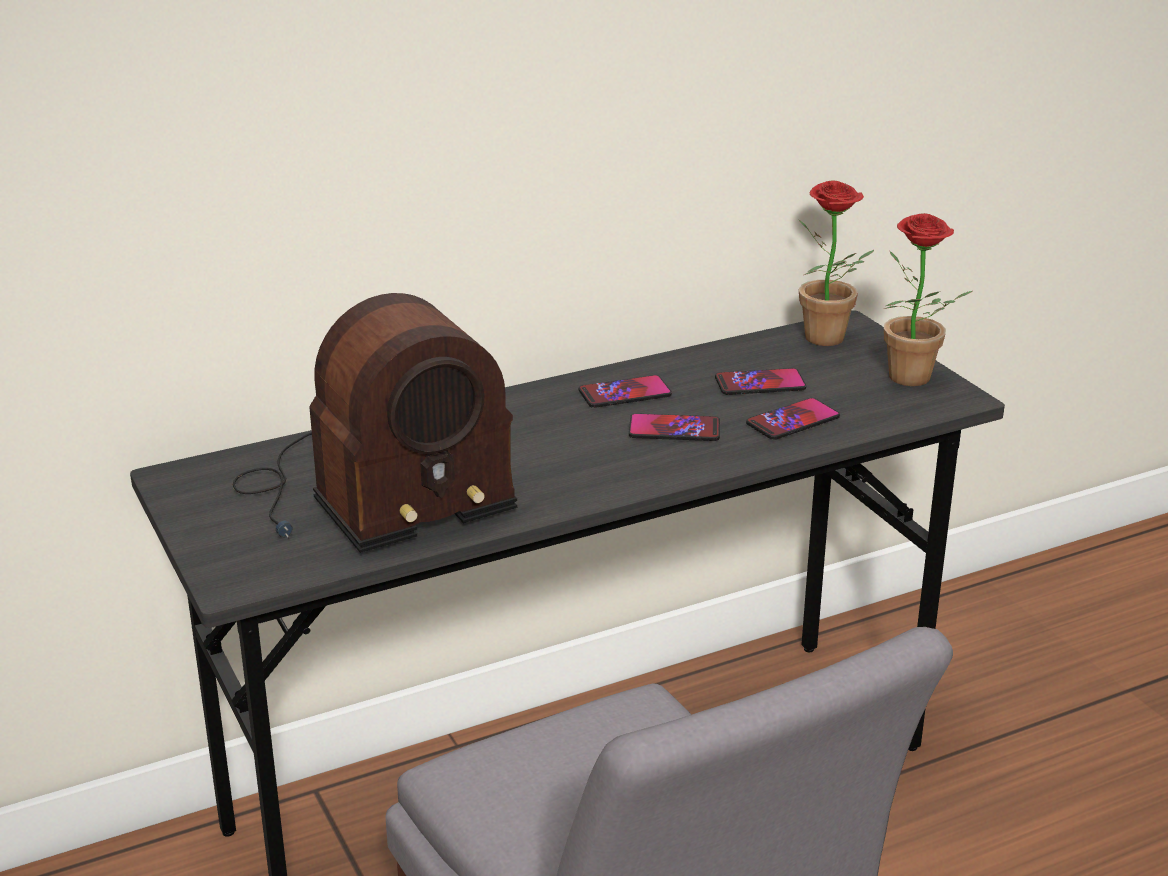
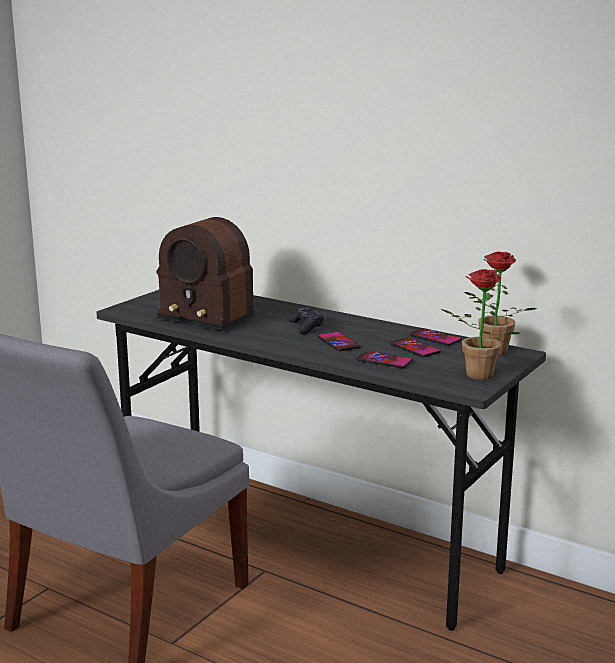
camera: 60 degrees right, 10 degrees down
(567, 432) = (306, 327): none -> black game controller
(625, 393) = (360, 328): phone -> phone (435, 338)

